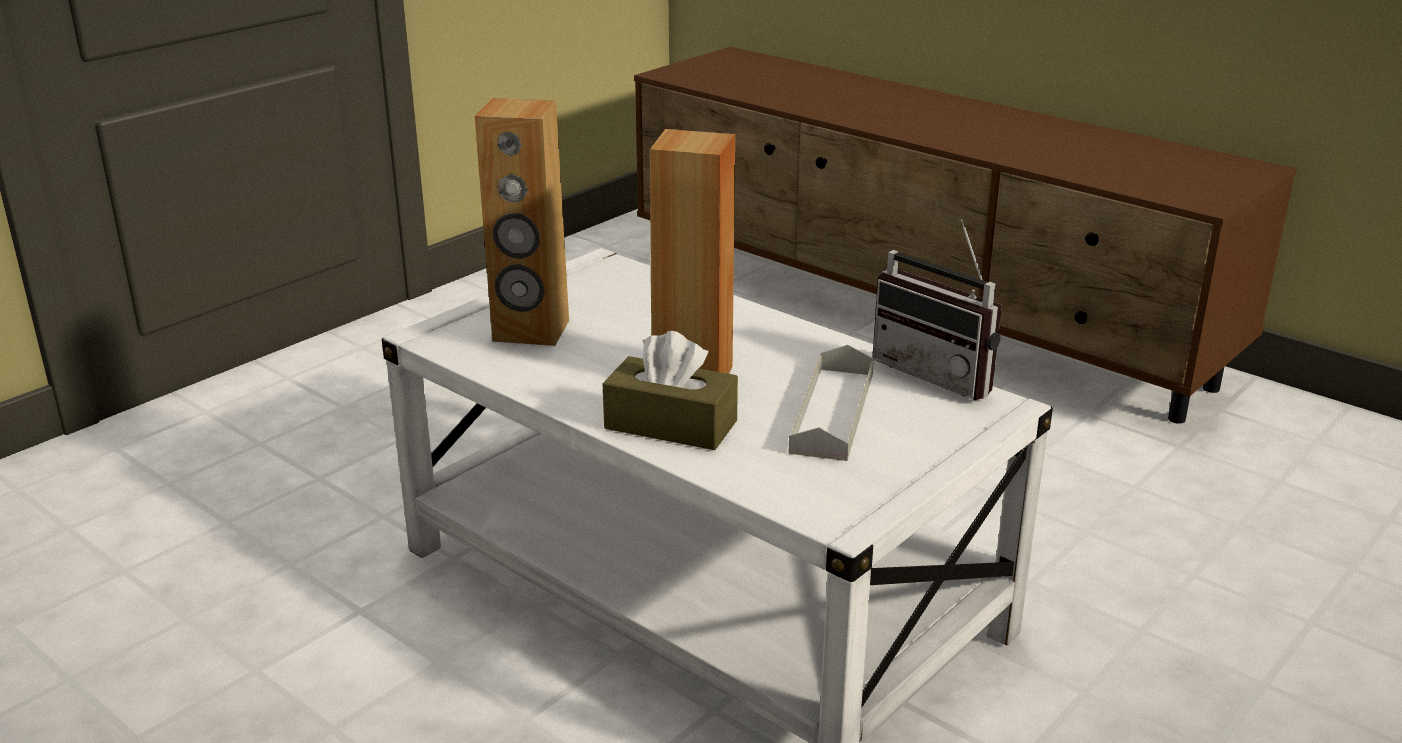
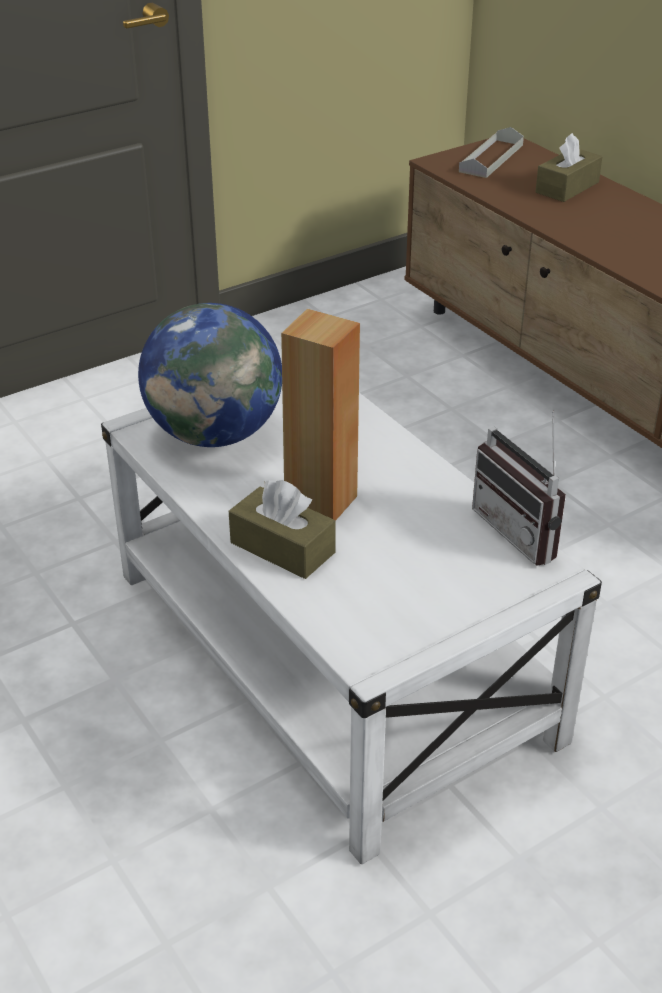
camera: 15 degrees right, 10 degrees up
(531, 331) = (215, 434): brown speaker -> globe
(817, 82) = (567, 187): none -> brown tissue box
(832, 412) = (415, 556): grey tray -> grey tray (491, 158)

